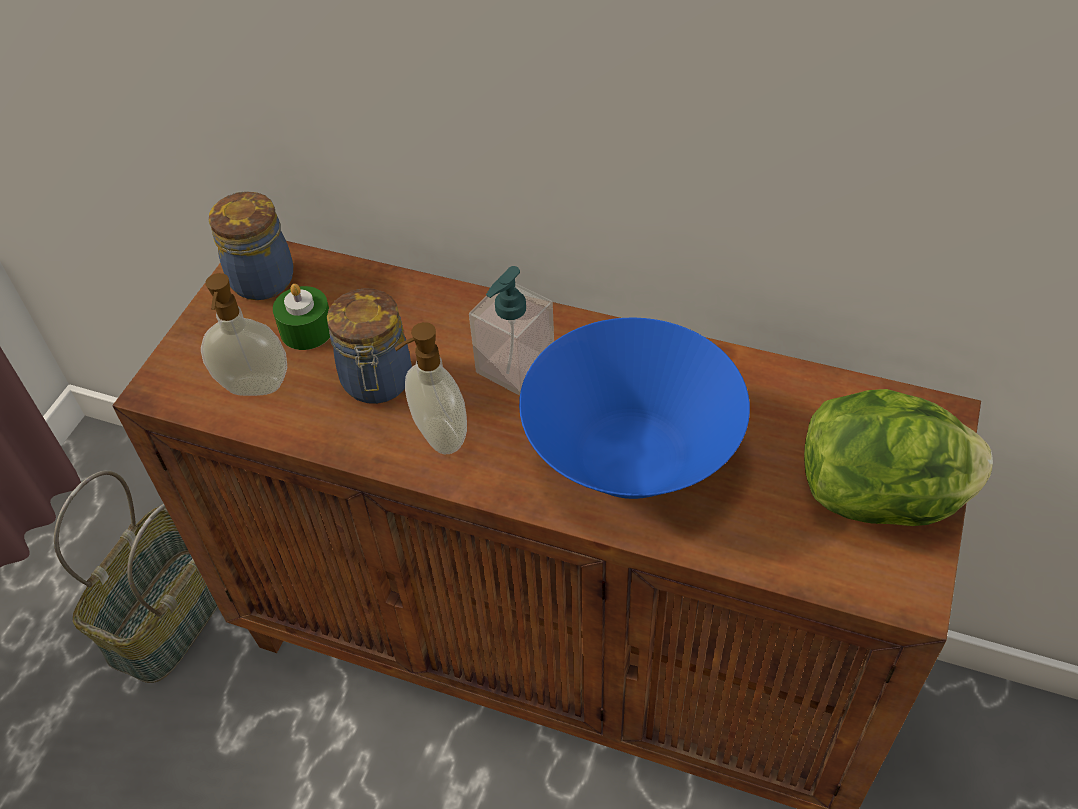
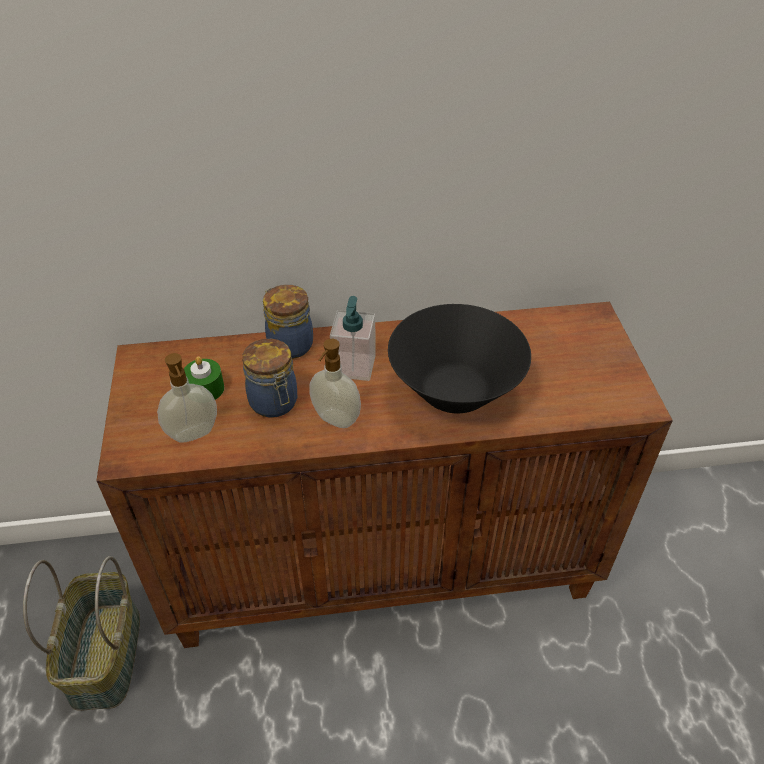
camera: 30 degrees left, 5 degrees down
(262, 277) = (151, 368): jar -> jar (289, 344)
(632, 457) = (455, 390): blue bowl -> black bowl
(881, 498) = (596, 364): lettuce -> none

